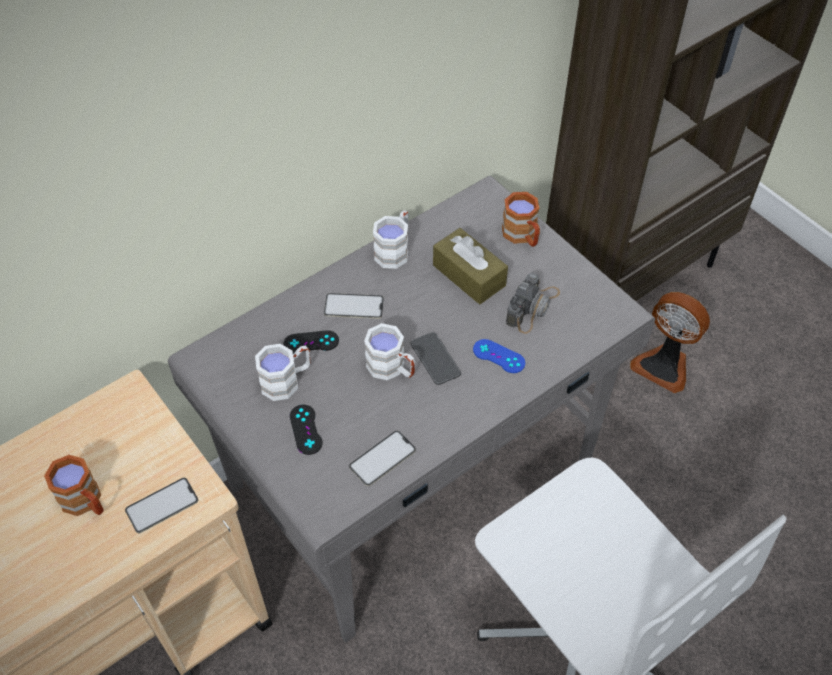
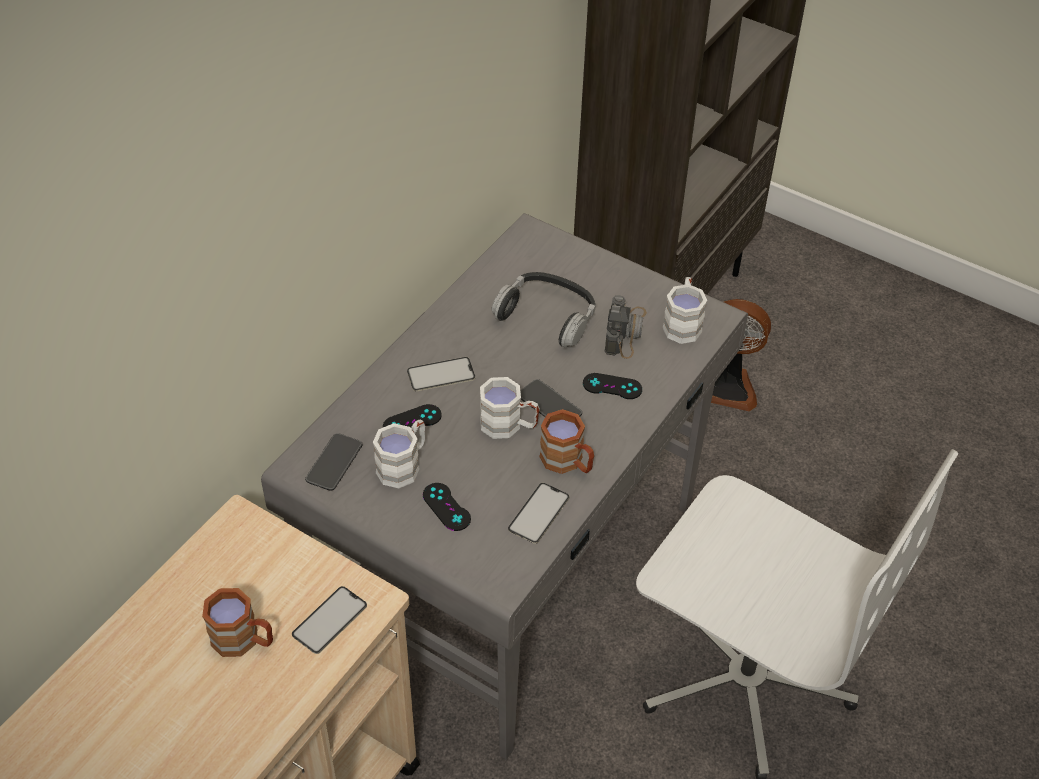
camera: 20 degrees left, 5 degrees down
(230, 362) = (334, 463): none -> phone
(395, 250) = (459, 309): white mug -> white mug (682, 323)
(469, 275) = (547, 316): brown tissue box -> headphones
(498, 356) = (612, 386): blue game controller -> black game controller
(522, 236) = (584, 265): brown mug -> brown mug (568, 462)

